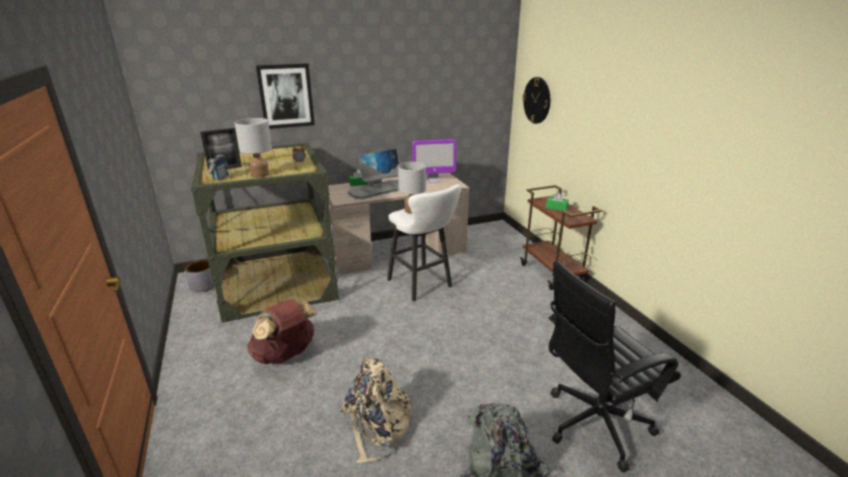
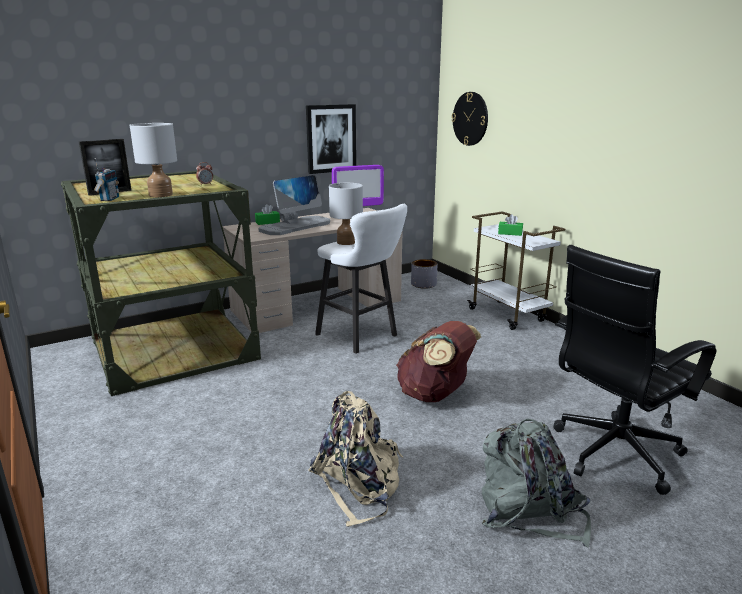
camera: 10 degrees left, 5 degrees down
(203, 286) = (72, 359): grey planter -> grey planter (424, 284)
(285, 355) = (211, 423): brown backpack -> brown backpack (435, 395)
(286, 96) = (176, 111): picture -> picture (331, 138)
(551, 275) = (507, 316): brown cart -> white cart

